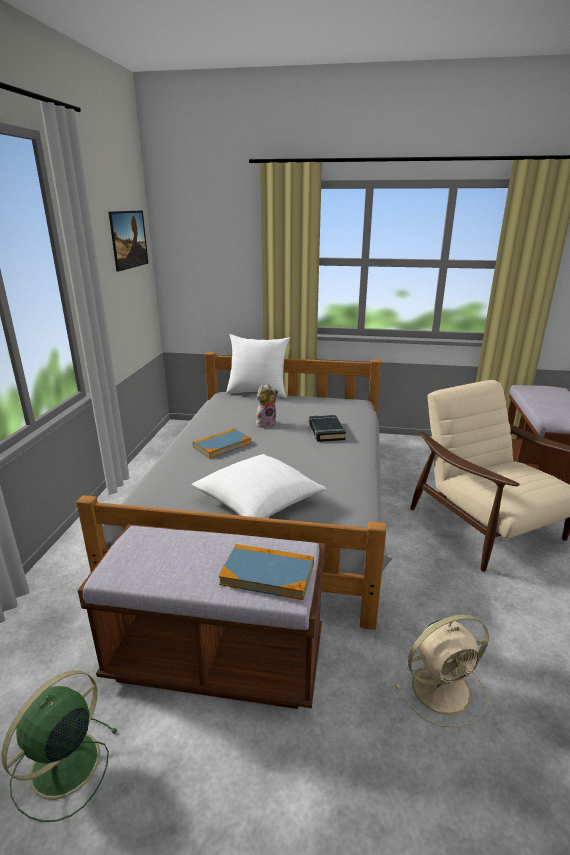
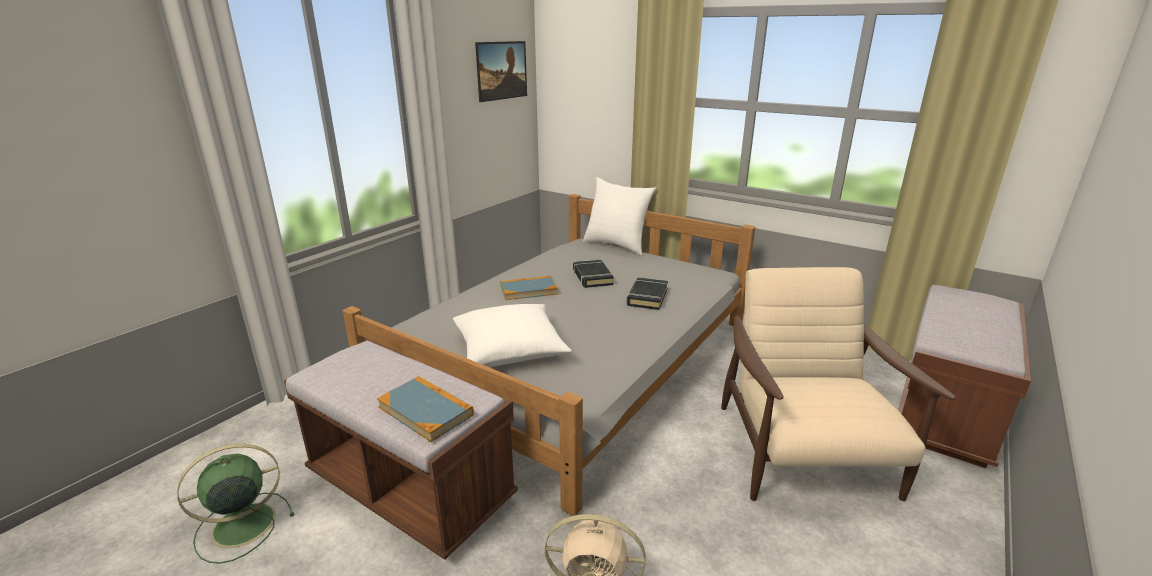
camera: 25 degrees right, 0 degrees up
(266, 423) = (592, 277): plush toy -> black book

